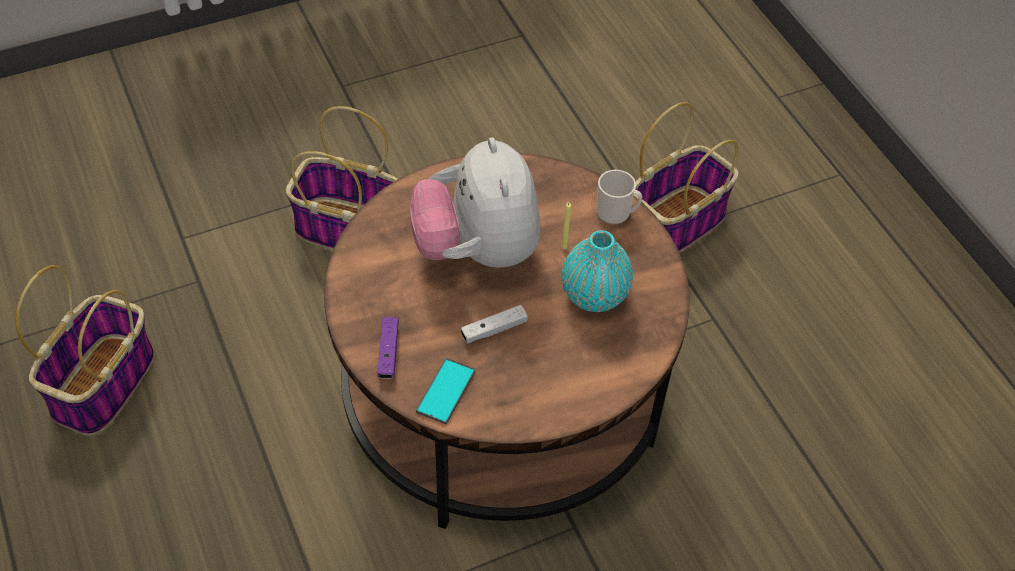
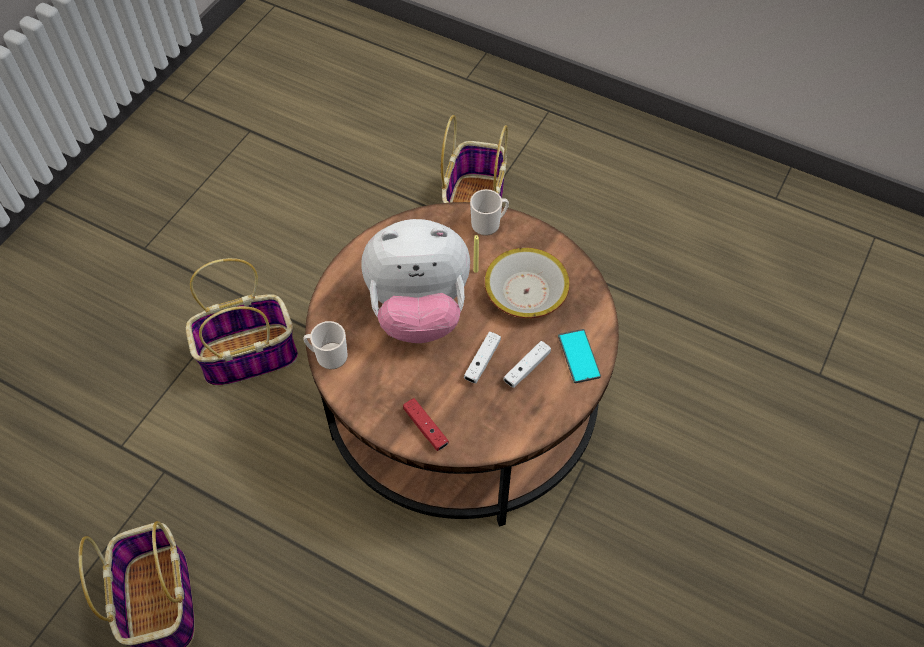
camera: 35 degrees left, 5 degrees up
(362, 239) = (328, 356): none -> mug
(388, 353) = (425, 428): purple game controller -> red game controller
(445, 391) = (490, 428): phone -> phone (578, 356)
(477, 250) = (419, 311): plush toy -> plush toy turned 45 degrees counterclockwise
(530, 362) = (527, 368): none -> white game controller
(594, 295) = (526, 292): turquoise vase -> bowl

